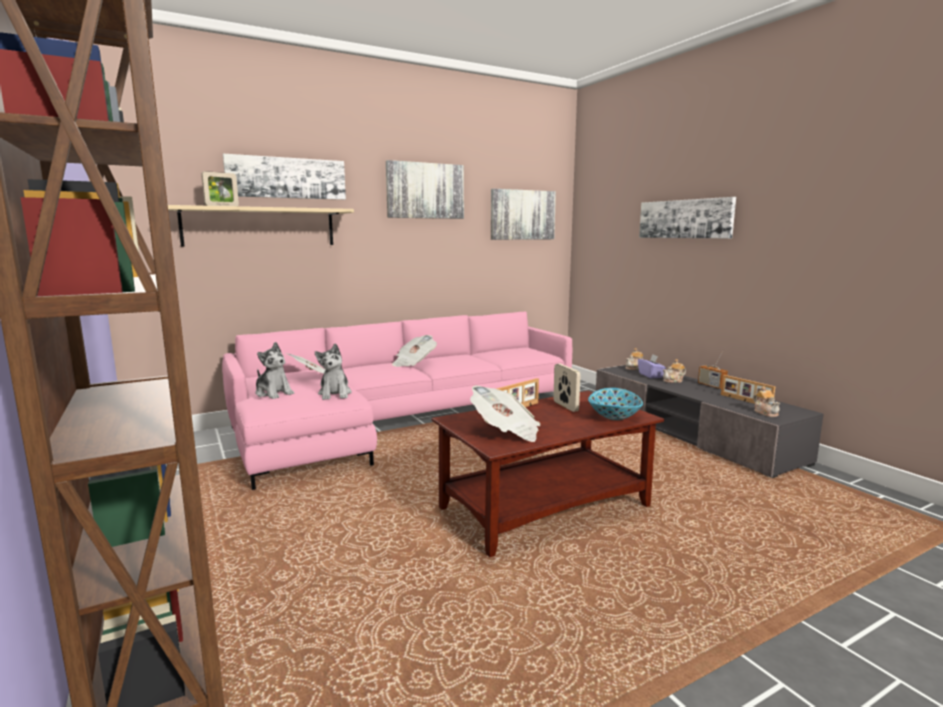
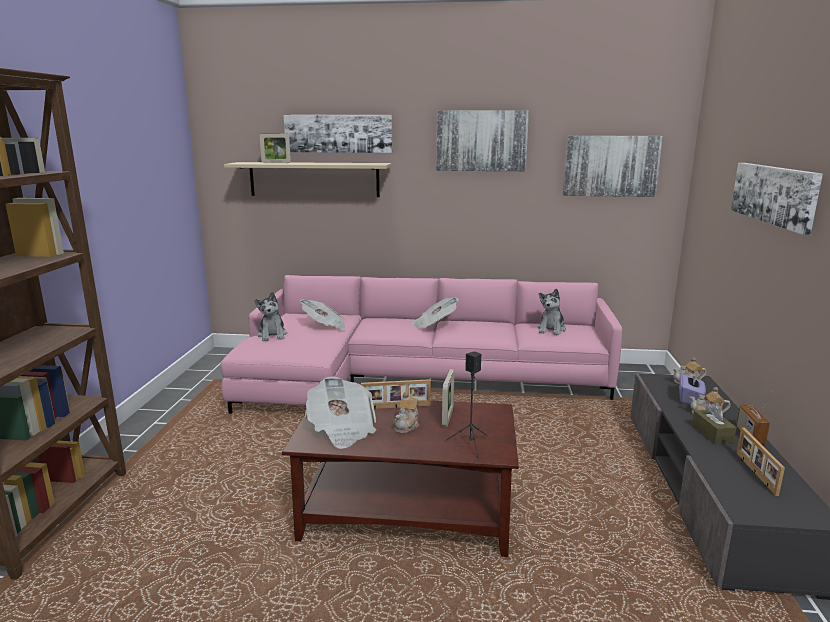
camera: 35 degrees right, 5 degrees up
(335, 394) = (312, 346): plush toy -> plush toy (551, 329)
(614, 416) = (470, 445): bowl -> black speaker
(693, 389) = (712, 433): none -> brown tissue box
(766, 413) = (750, 499): teapot -> teapot (407, 426)

